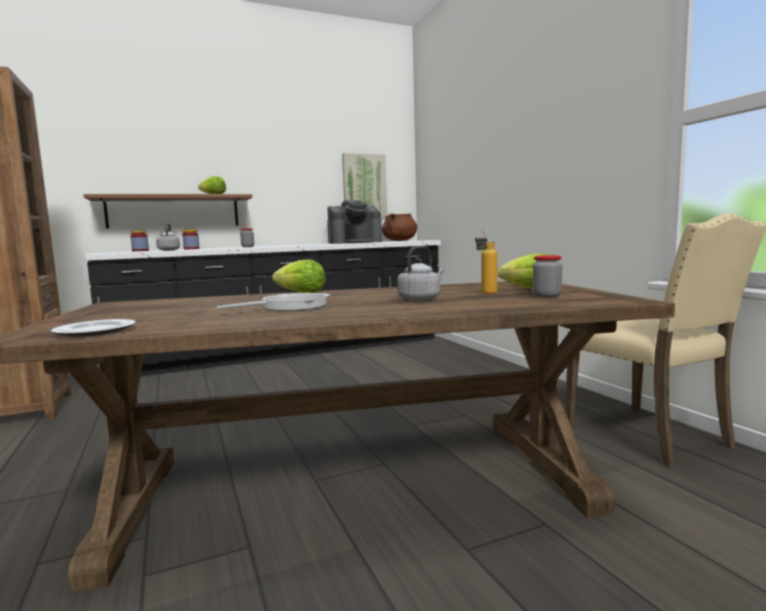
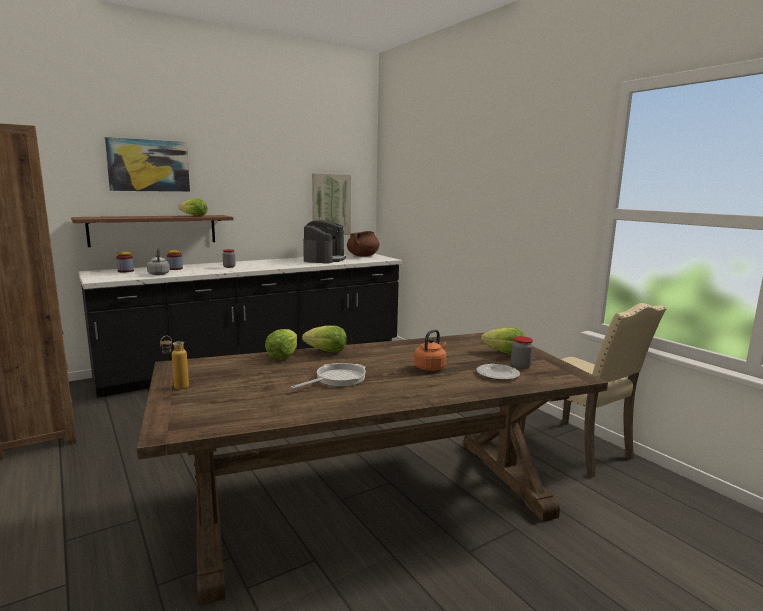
camera: 10 degrees left, 5 degrees up
(96, 331) = (219, 420): plate -> plate (498, 374)
(168, 145) = (148, 165): none -> picture
(245, 296) = (282, 356): none -> lettuce
(355, 242) = (324, 259): coffee machine -> coffee machine turned 45 degrees counterclockwise
(421, 299) = (430, 367): grey kettle -> orange kettle
(485, 293) = (474, 359): bottle -> bottle (176, 388)

